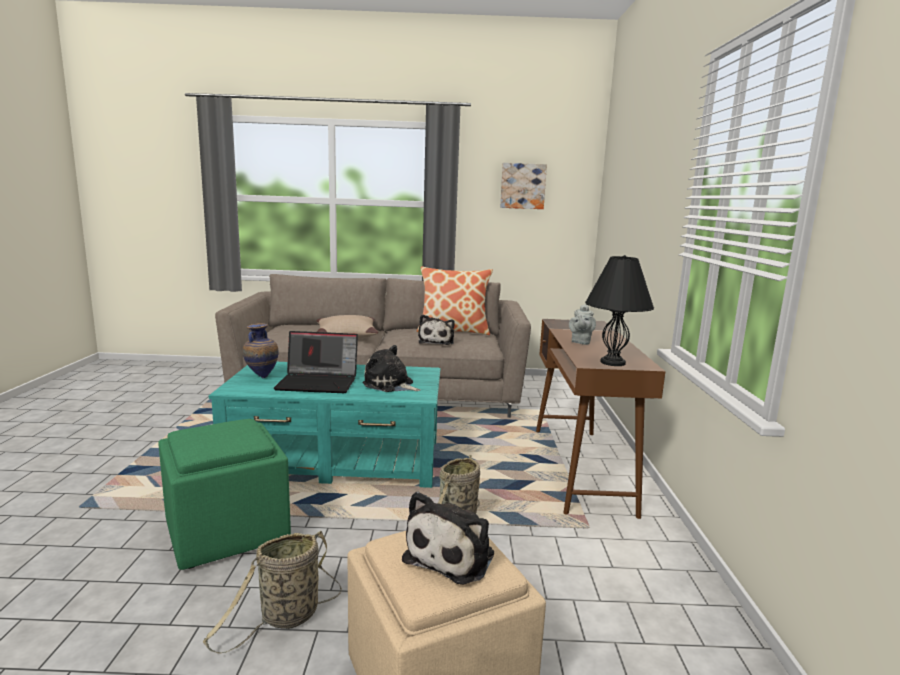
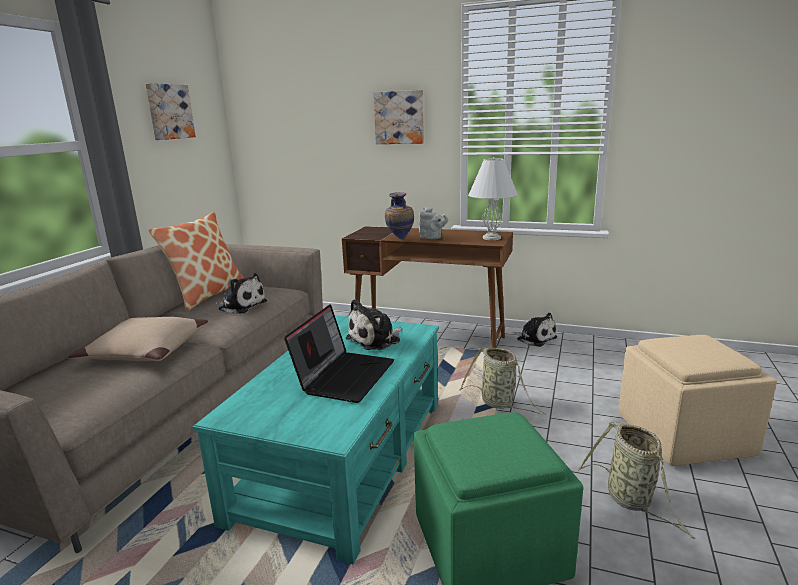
camera: 70 degrees left, 5 degrees up
(261, 377) = (290, 414): vase -> vase (399, 239)
(453, 555) = (693, 347): plush toy -> plush toy (534, 338)
(612, 362) = (491, 238): black table lamp -> white table lamp
(661, 202) = (399, 117): none -> picture

